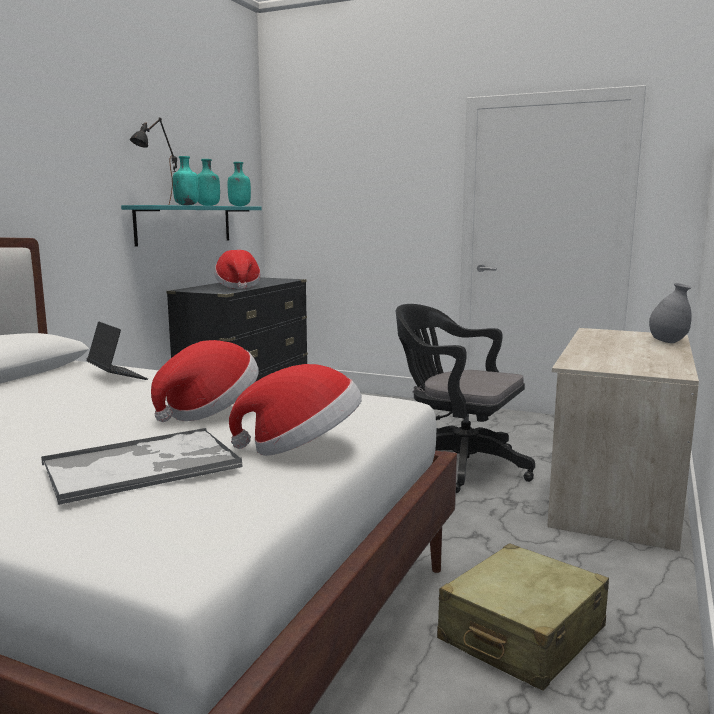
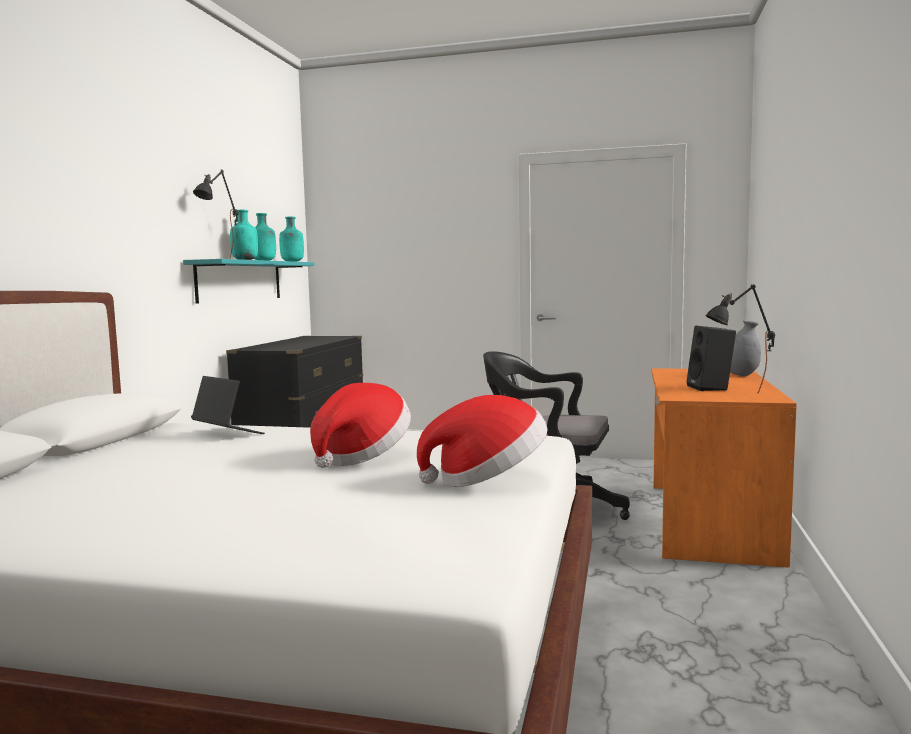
camera: 10 degrees left, 5 degrees down
(144, 466) = (348, 504): tray -> none
(238, 286) = (299, 344): hat -> none
(521, 635) = (685, 655): beige suitcase -> none
(615, 490) = (708, 521): beige desk -> orange desk
(620, 356) = (711, 388): none -> black speaker
(642, 367) = (738, 395): none -> black table lamp

